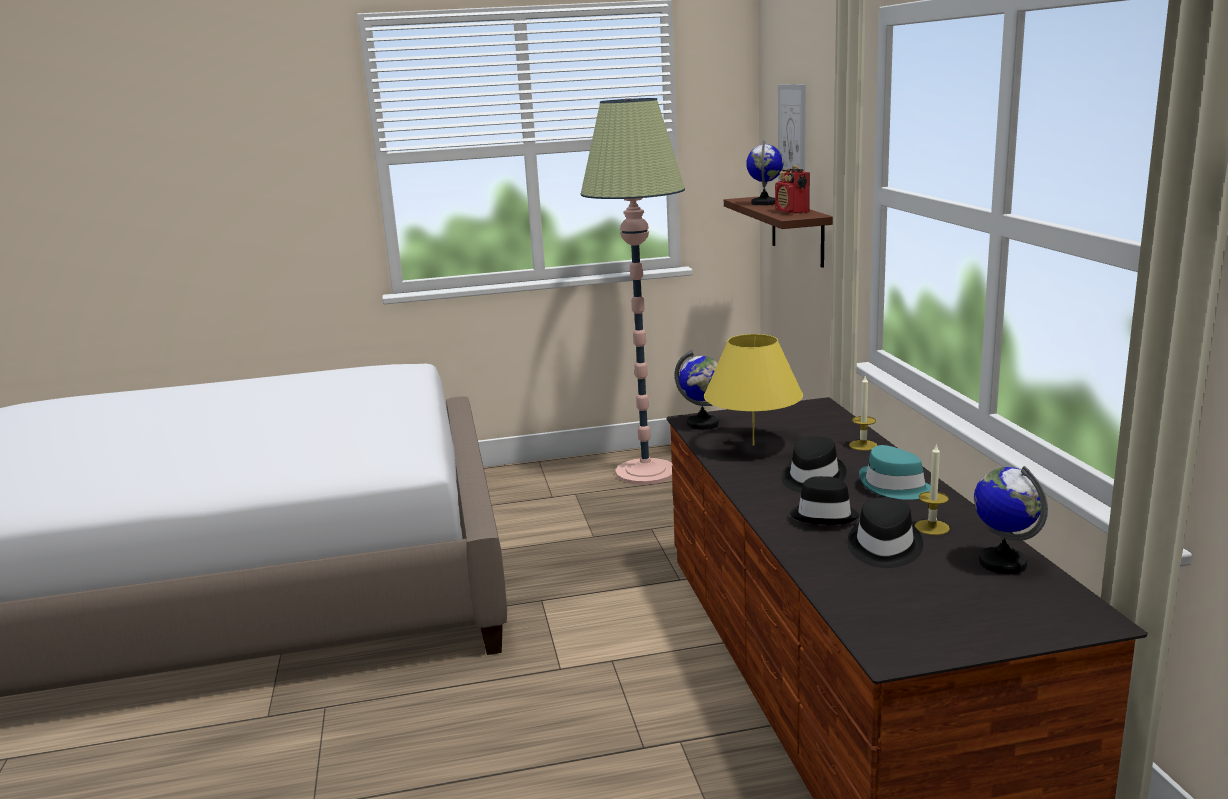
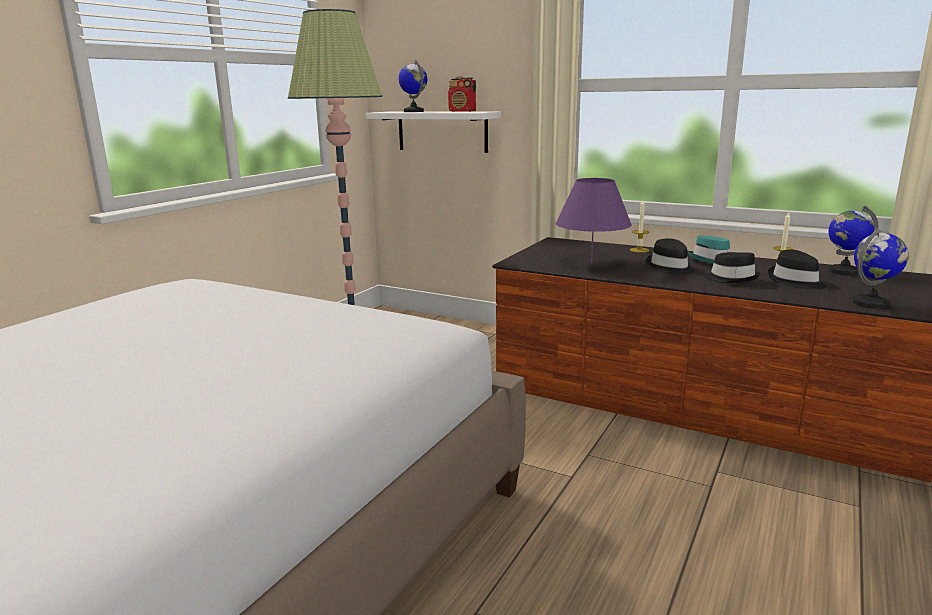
camera: 50 degrees left, 0 degrees up
(703, 424) = (529, 262): globe -> globe (871, 304)
(753, 445) = (591, 263): yellow table lamp -> purple table lamp
(792, 137) = (430, 58): picture -> none
(797, 230) = (442, 131): brown shelf -> white shelf

